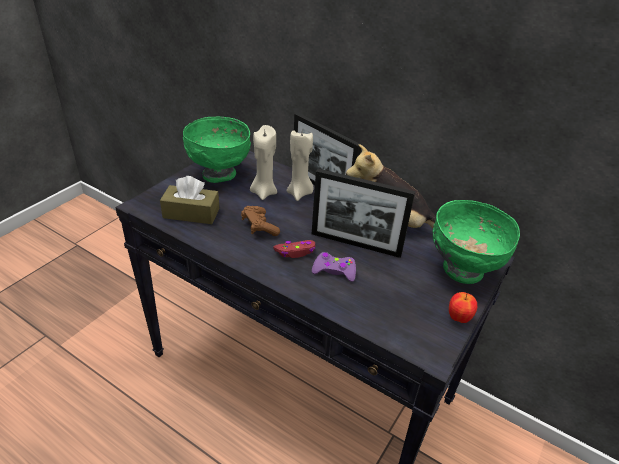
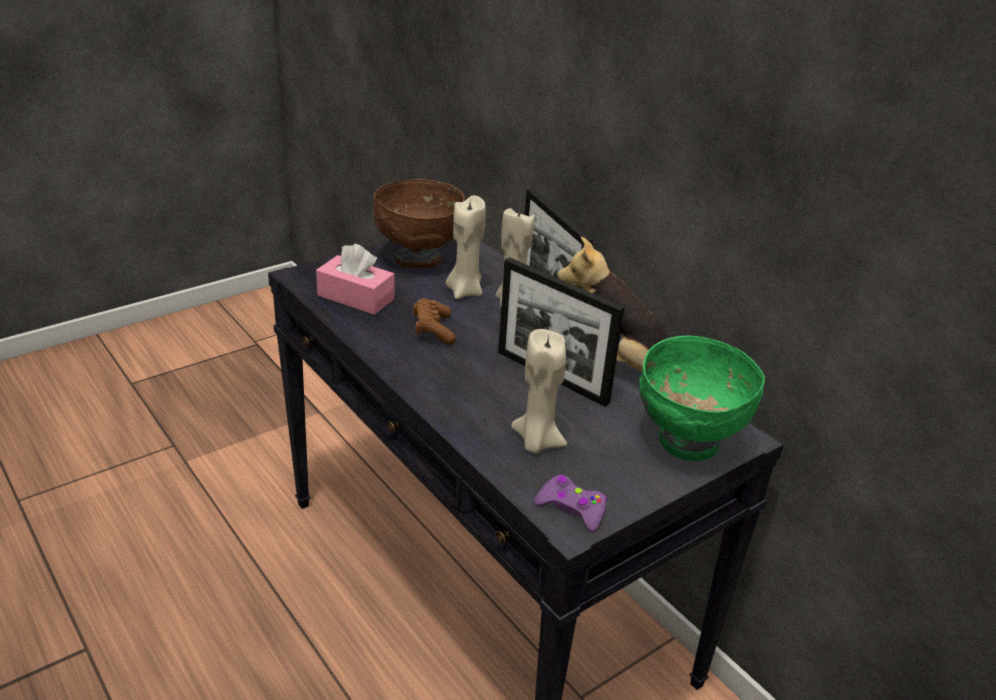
camera: 20 degrees right, 5 degrees down
(191, 213) = (356, 297): brown tissue box -> pink tissue box
(220, 174) = (419, 259): green bowl -> brown bowl
(295, 252) = (463, 368): red game controller -> none
(334, 271) = (501, 401): purple game controller -> purple game controller (571, 509)
(374, 296) = (537, 442): none -> beige candle
(458, 318) = (639, 495): apple -> none

